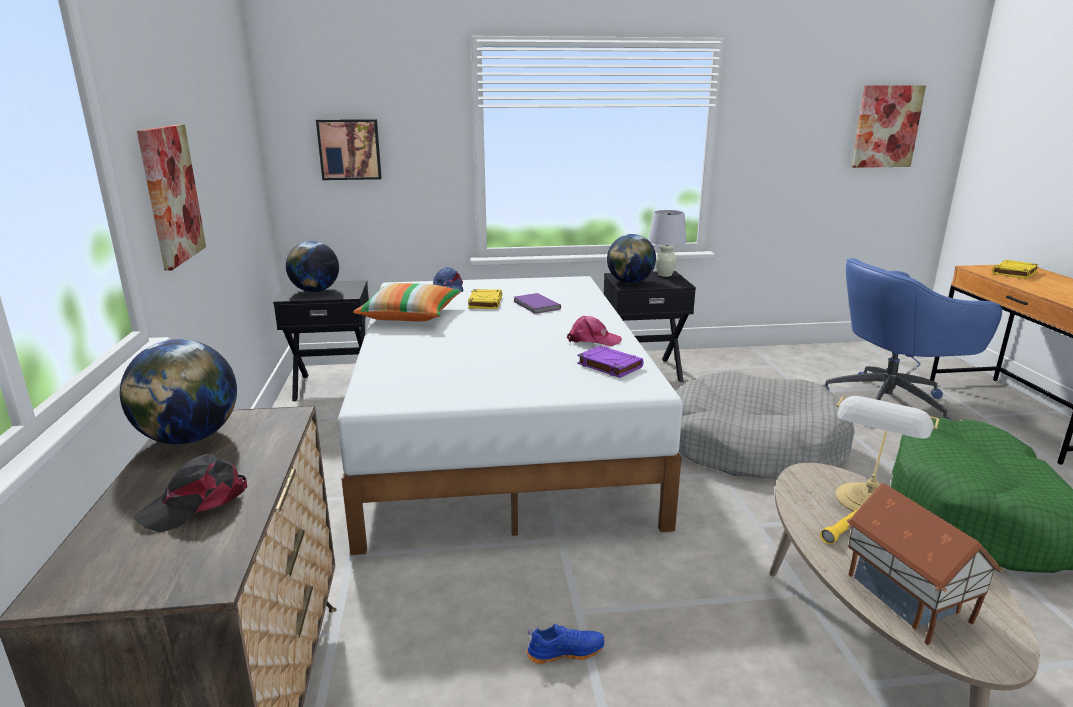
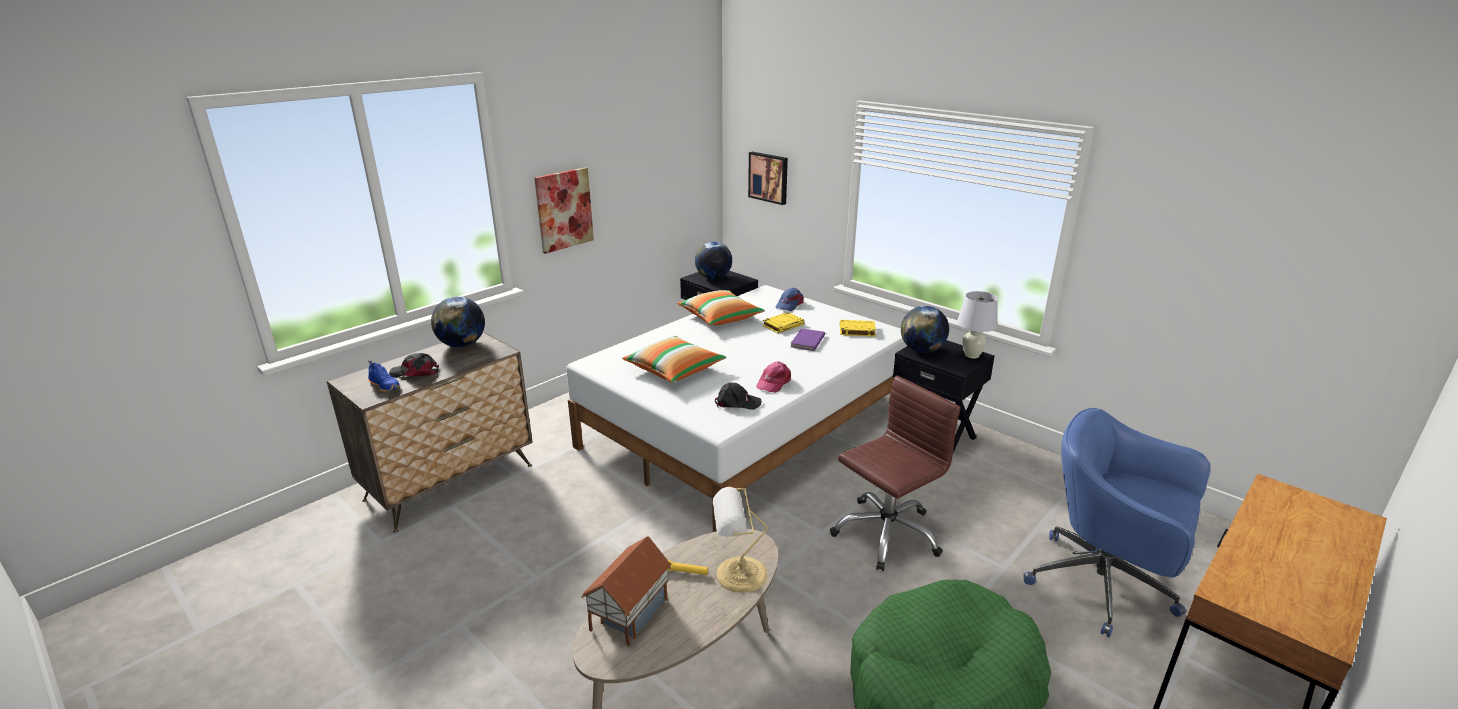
camera: 50 degrees right, 5 degrees up
(483, 368) = (674, 370): none -> pillow
(565, 651) = (567, 547): blue shoe -> blue shoe (385, 385)
(593, 340) = (773, 382): pink cap -> pink cap turned 60 degrees clockwise
(609, 365) = (737, 403): purple book -> black cap
(752, 446) = (886, 533): grey dog bed -> brown office chair
(886, 126) = (1319, 268): picture -> none
(1014, 273) = (1307, 515): yellow book -> yellow book (856, 331)

